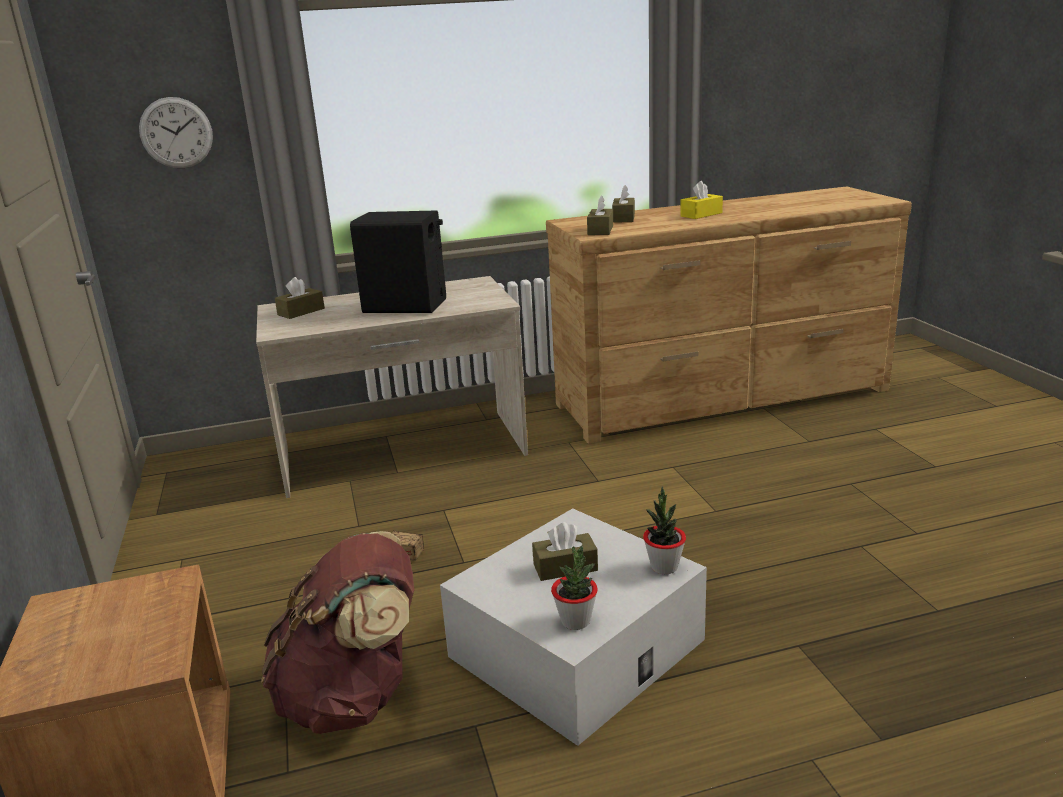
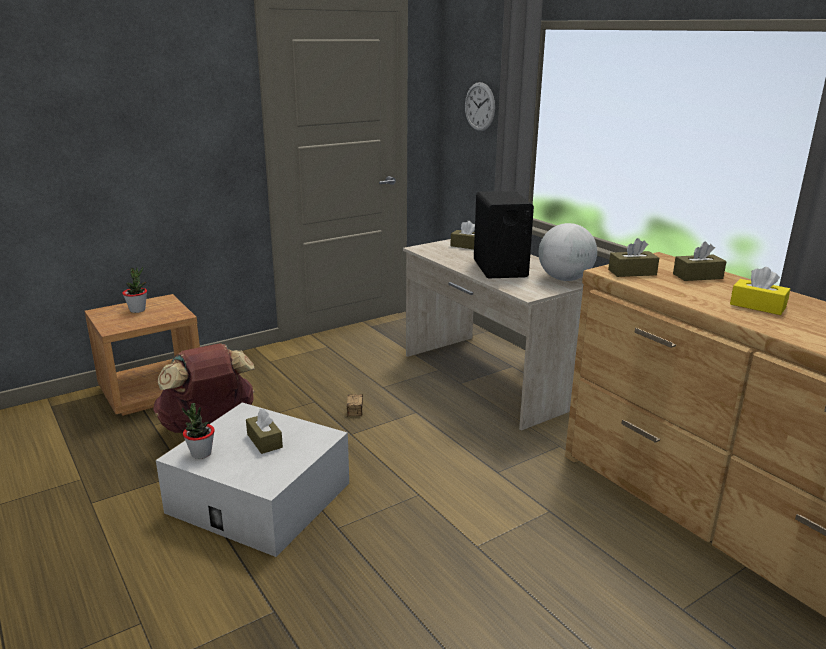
camera: 70 degrees right, 0 degrees up
(468, 287) = (564, 279): none -> globe
(664, 567) = (268, 480): potted plant -> potted plant (137, 310)

